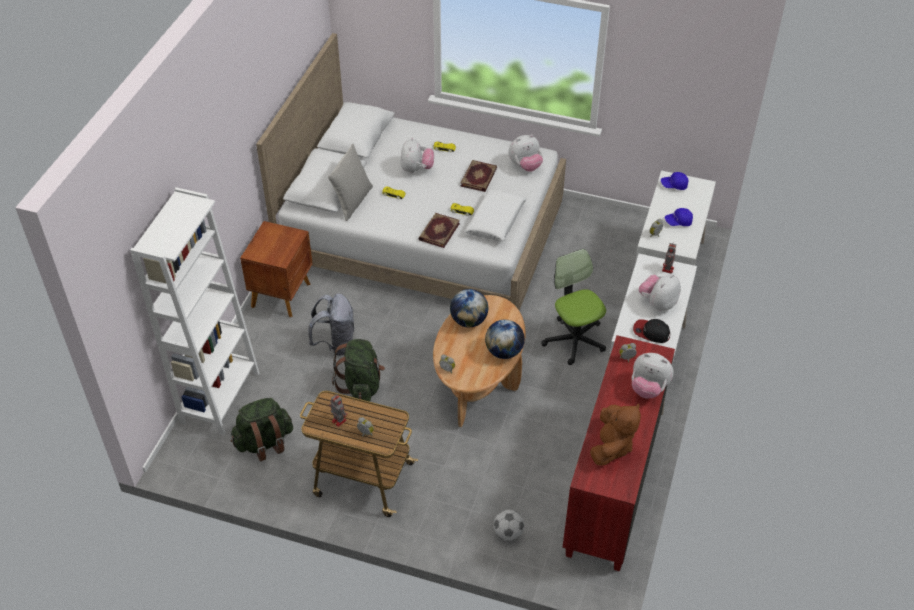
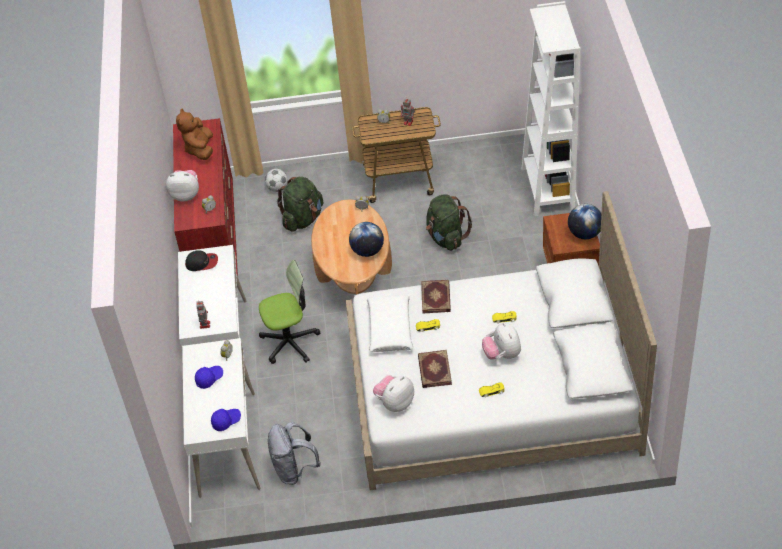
camera: 160 degrees right, 0 degrees up
(264, 442) = (488, 175): green backpack -> green backpack (303, 219)
(335, 343) = (492, 260): grey backpack -> grey backpack (294, 470)
(352, 201) = (537, 295): grey pillow -> none
(504, 352) = (325, 238): globe -> globe (585, 234)
(574, 340) = (290, 342): office chair -> office chair turned 60 degrees counterclockwise
(658, 303) = (204, 290): plush toy -> none

